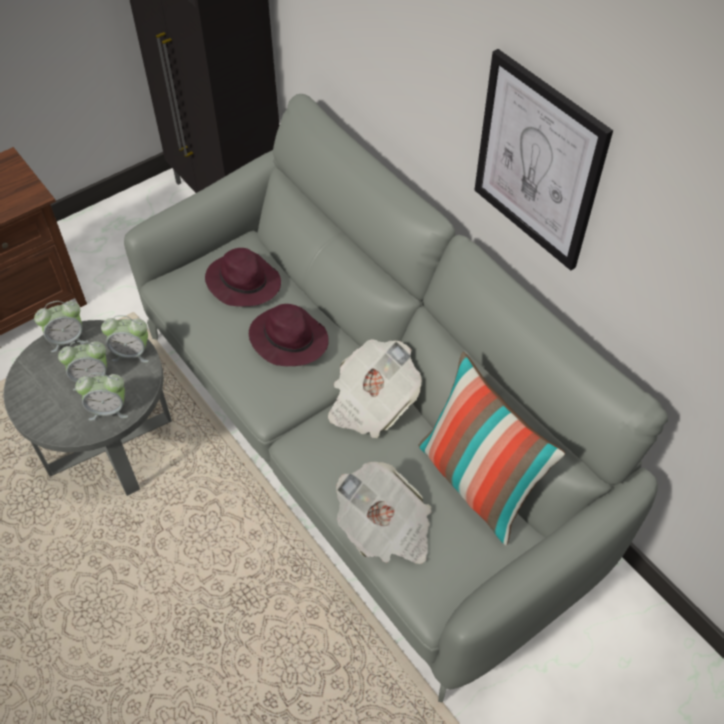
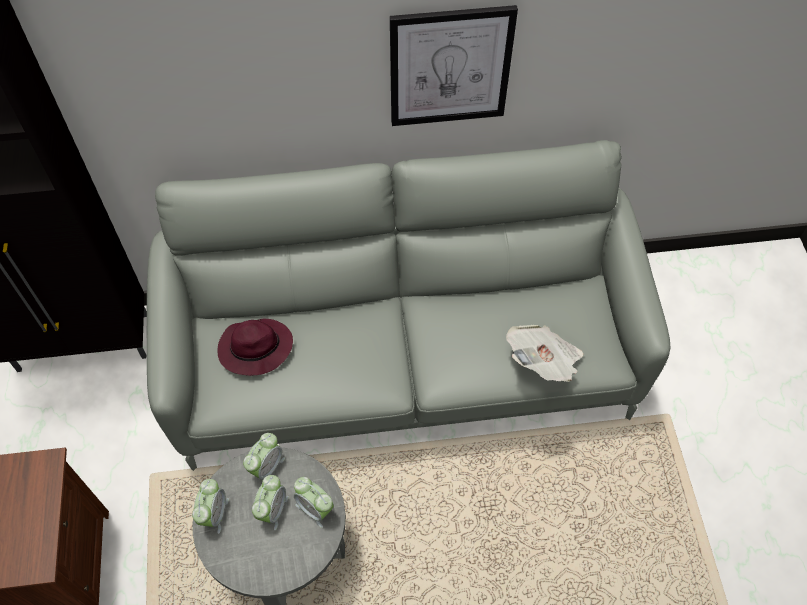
camera: 60 degrees left, 5 degrees up
(109, 409) = (315, 508): alarm clock -> alarm clock turned 105 degrees clockwise
(288, 339) = (337, 344): purple hat -> none
(371, 403) = (433, 318): newspaper -> none
(477, 483) = (538, 290): pillow -> none

